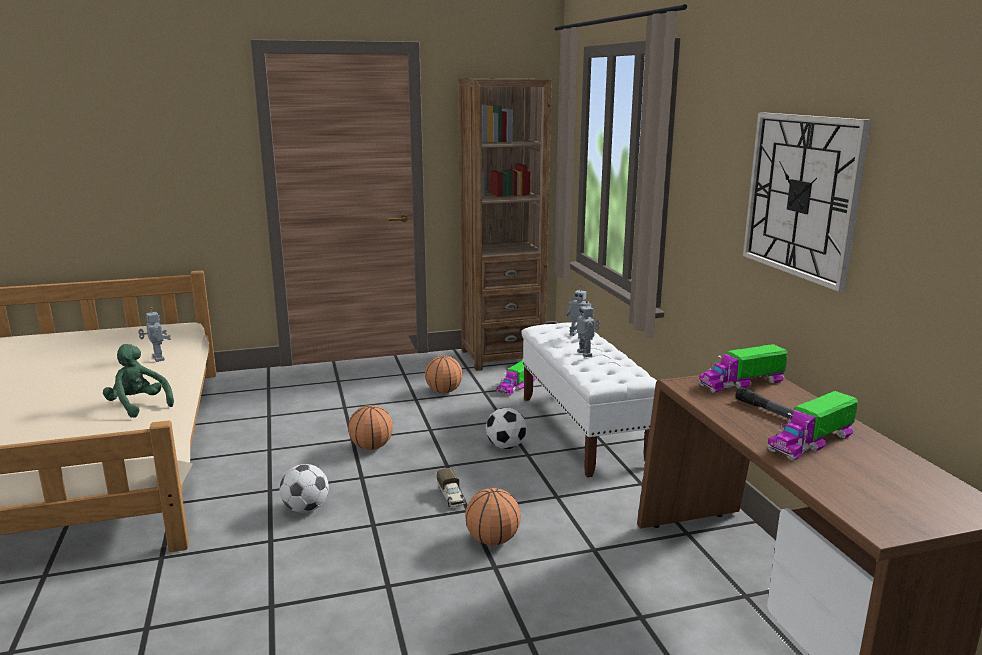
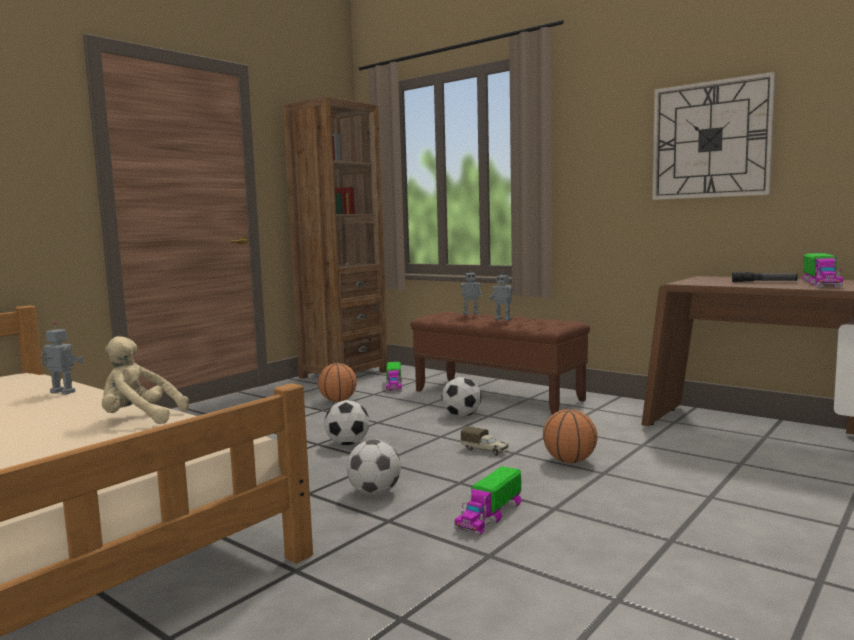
camera: 35 degrees left, 10 degrees down
(138, 406) = (139, 419): green plush toy -> beige plush toy
(371, 447) = (348, 443): basketball -> football
(583, 430) = (498, 395): white bench -> brown bench
(742, 383) = (709, 279): toy truck -> toy truck (490, 516)

